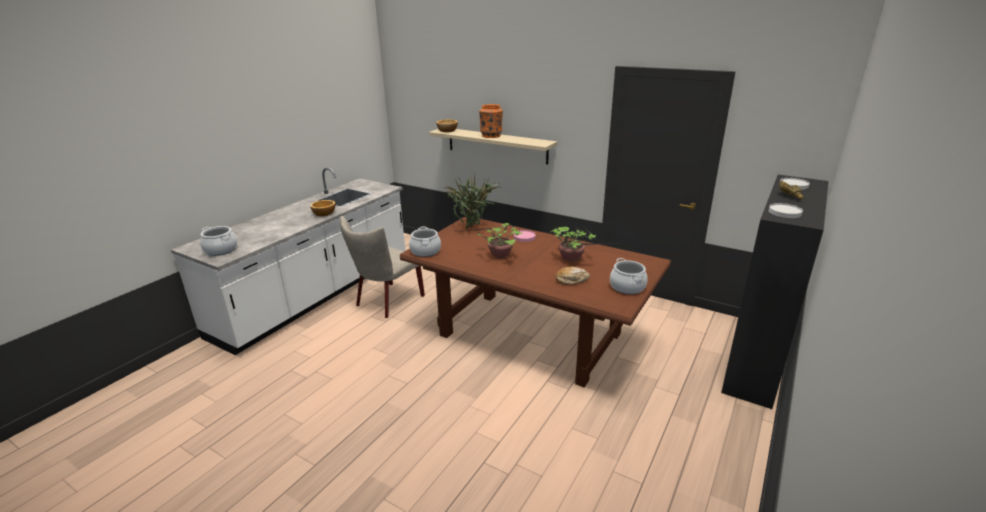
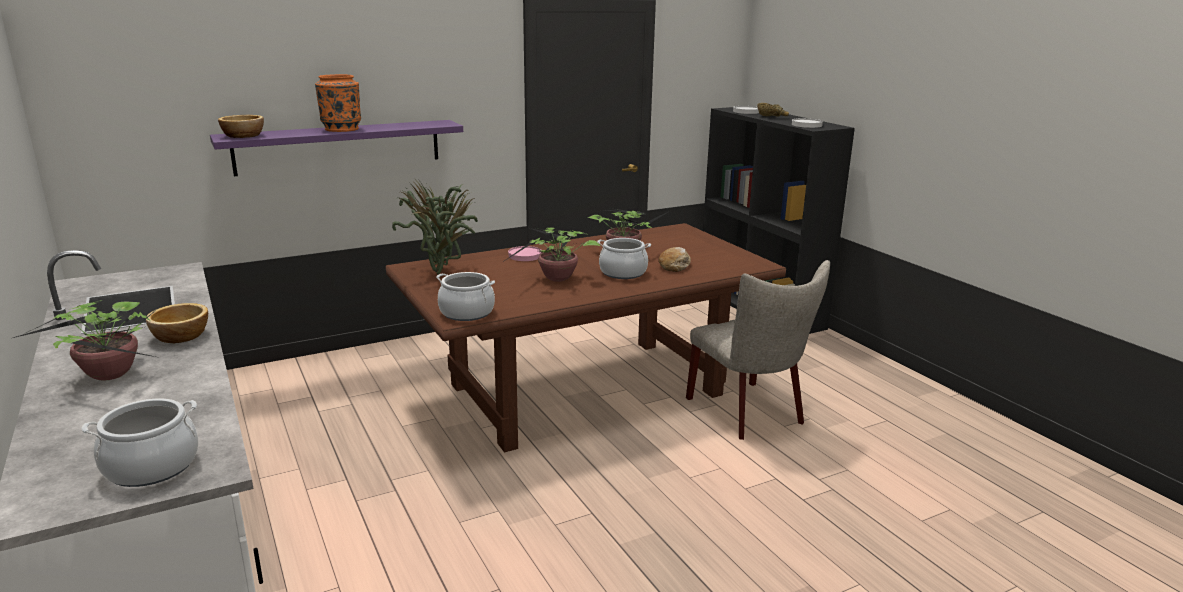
camera: 60 degrees left, 5 degrees down
(283, 218) = (112, 375): none -> potted plant
(386, 302) = (334, 472): beige chair -> beige chair (750, 413)
(496, 145) = (339, 147): beige shelf -> purple shelf
(627, 287) = (721, 251): cooking pot -> cooking pot (623, 273)

